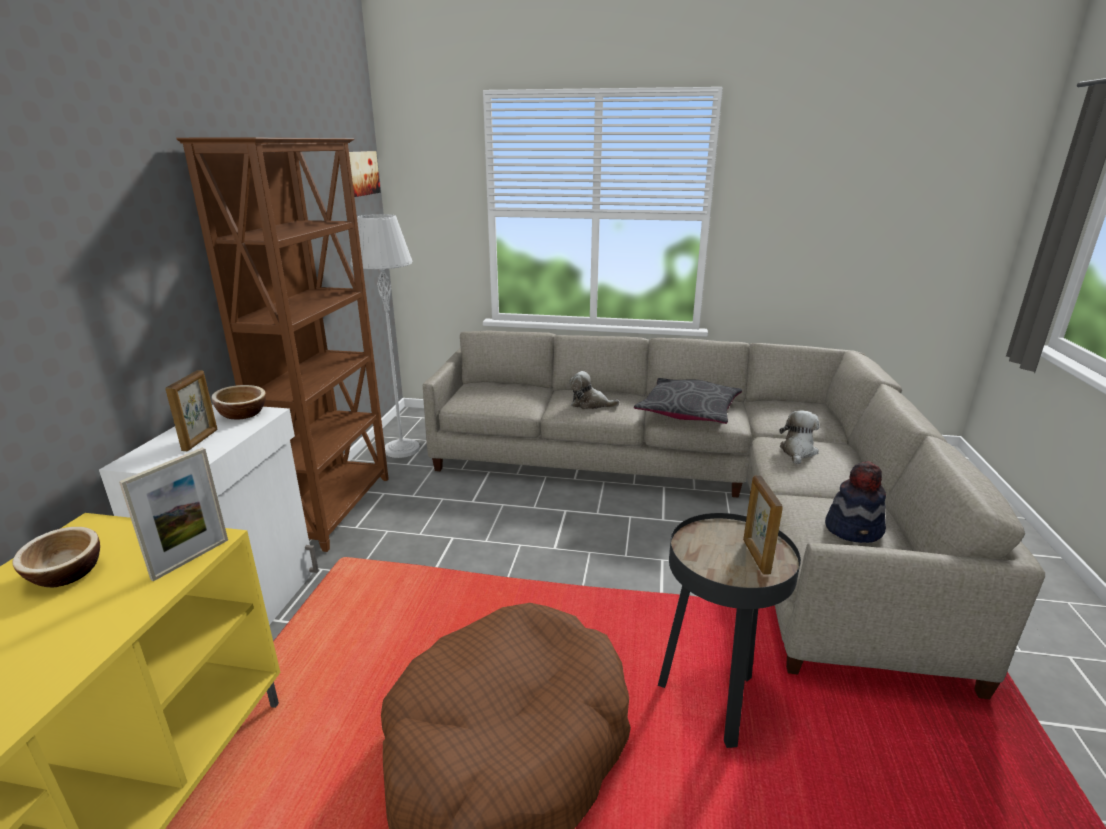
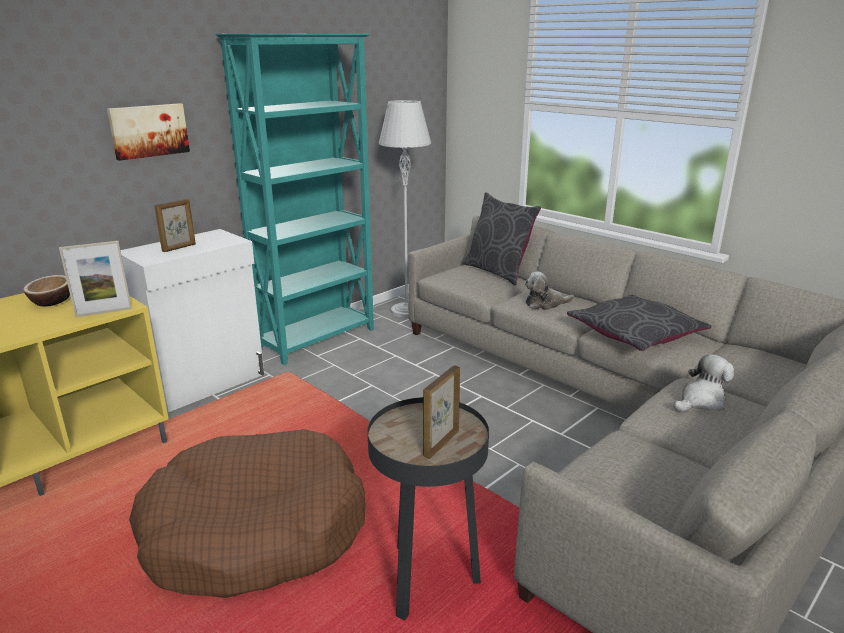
camera: 35 degrees right, 0 degrees up
(242, 414) = (222, 238): bowl -> none
(337, 508) = (319, 339): brown bookcase -> turquoise bookcase
(359, 173) = (418, 64): picture -> picture (148, 130)
(509, 384) = (498, 272): none -> grey pillow
(590, 404) = (545, 304): plush toy -> plush toy turned 60 degrees counterclockwise
(854, 529) = (642, 482): hat -> none

